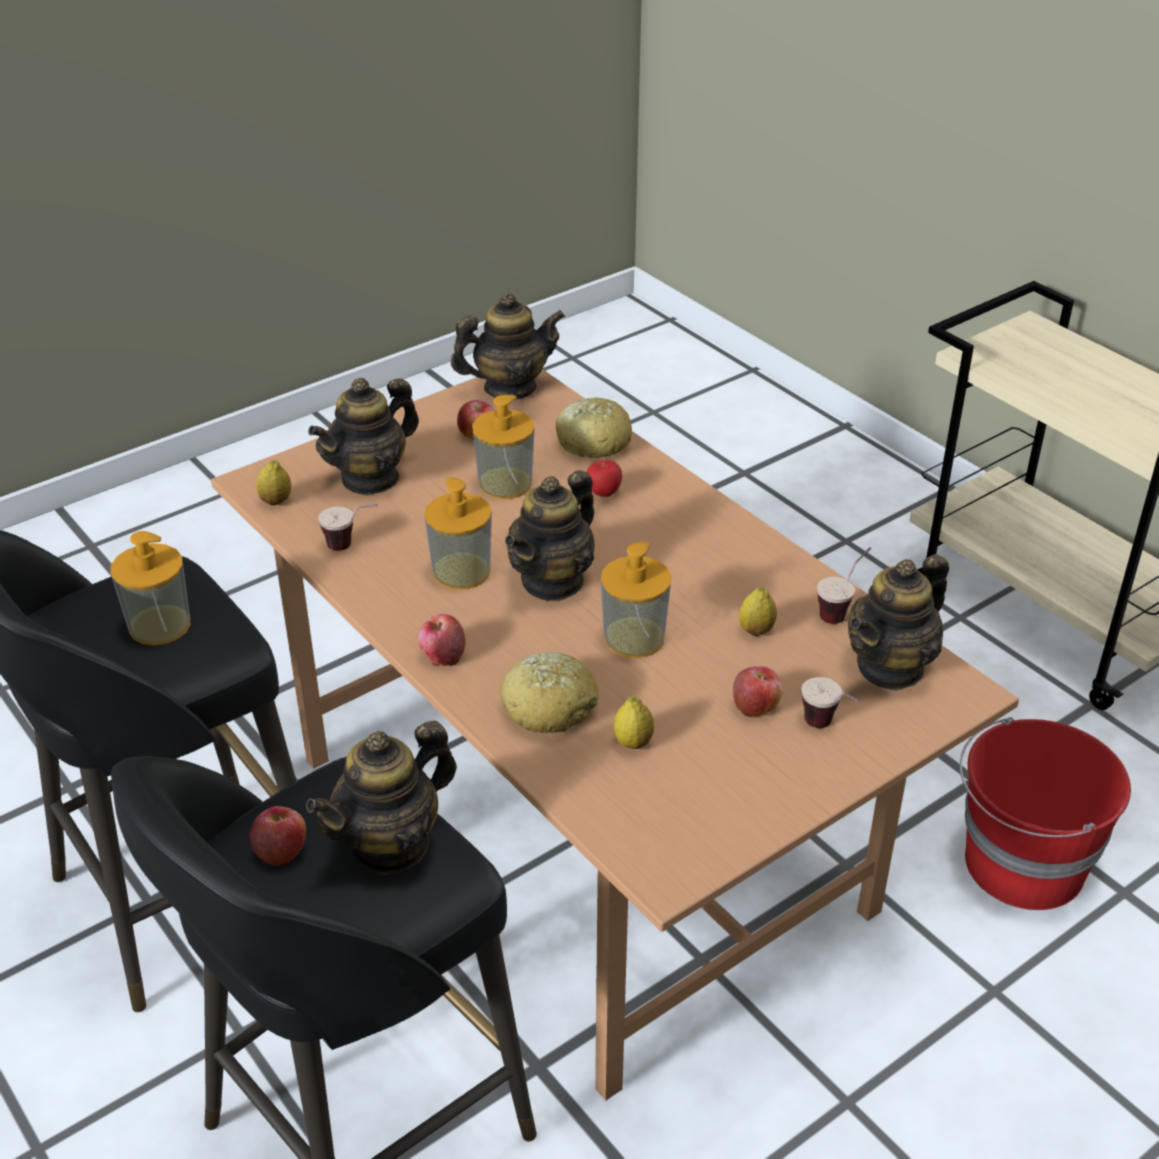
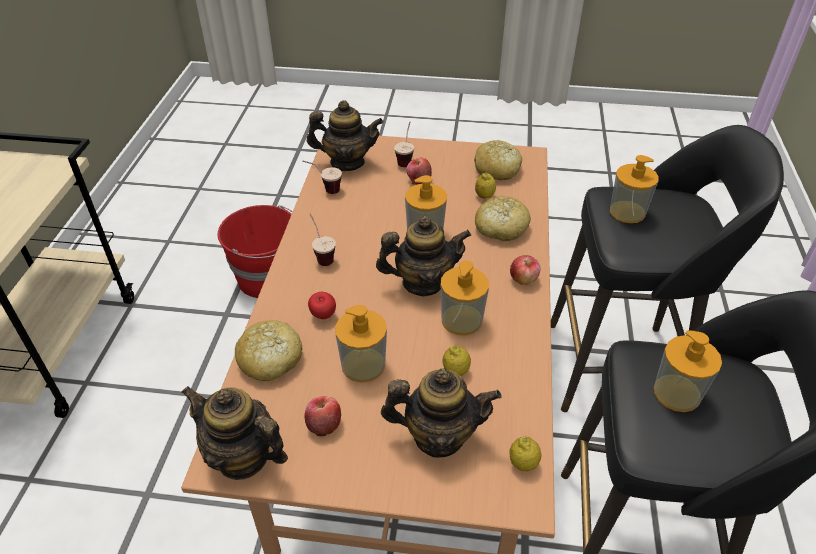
camera: 135 degrees left, 5 degrees up
(281, 851) = (678, 234): apple -> none
(352, 547) = (506, 381): cup -> cup (321, 255)
(391, 844) = (627, 212): teapot -> soap dispenser
(678, 806) = (497, 169): none -> bread
(756, 630) = (371, 203): lemon -> lemon (456, 371)

